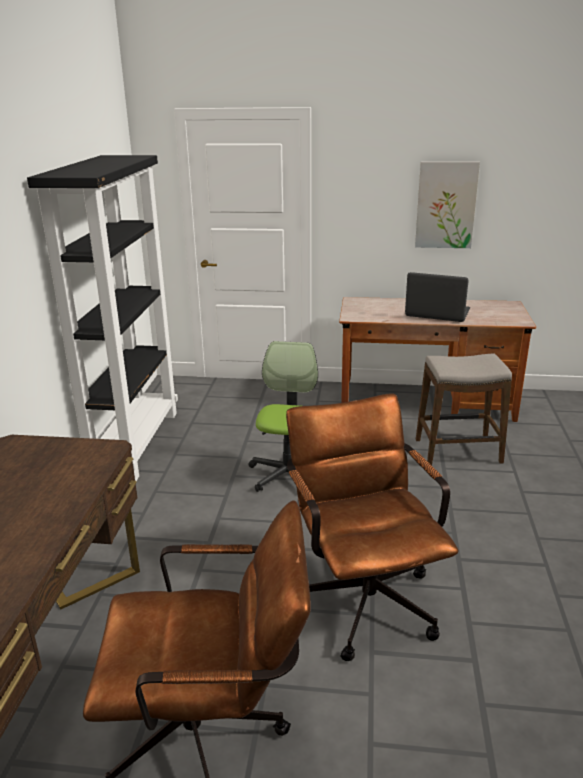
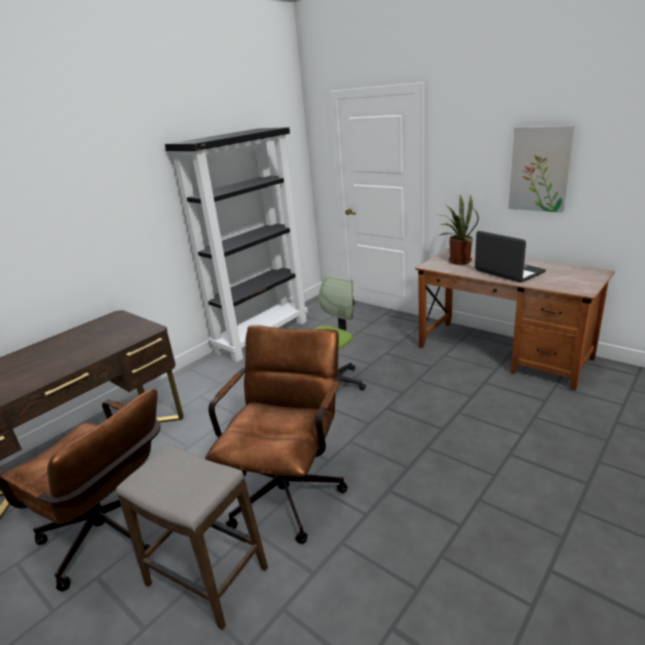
camera: 35 degrees right, 0 degrees up
(374, 309) = (457, 261): none -> potted plant
(458, 452) = (486, 402): stool -> stool (207, 577)

